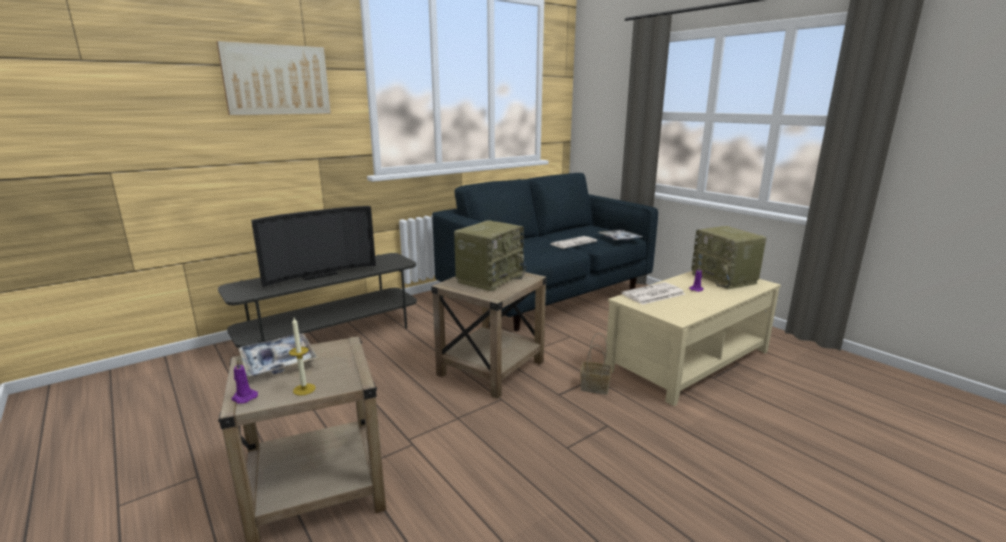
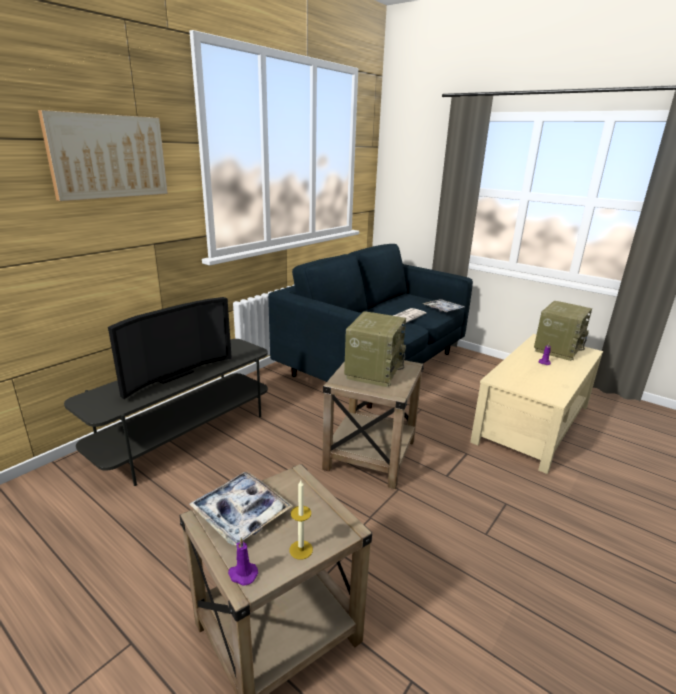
camera: 15 degrees left, 5 degrees up
(596, 387) = (473, 462): basket -> none
(653, 294) = (514, 372): newspaper -> none
(725, 279) = (557, 348): radio -> radio turned 105 degrees counterclockwise

